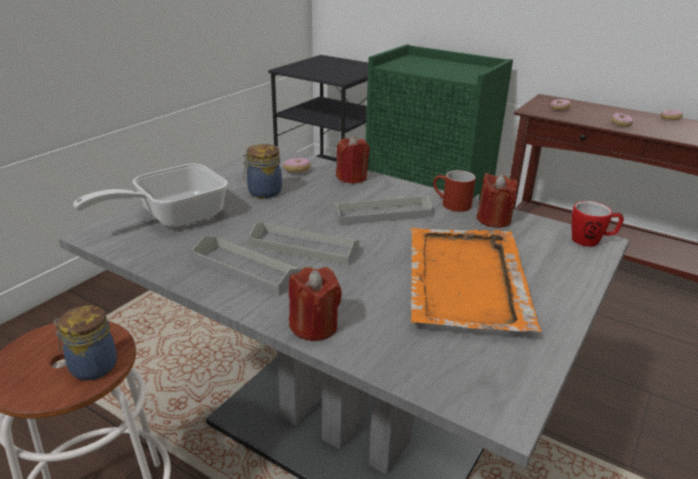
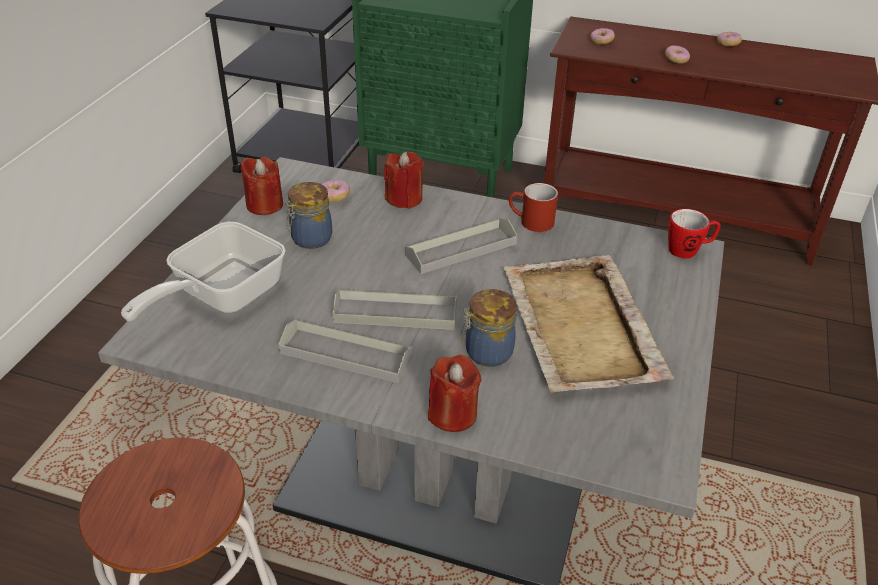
camera: 15 degrees left, 10 degrees up
(91, 367) = (202, 498): jar -> jar (486, 352)
(465, 281) = (581, 327): orange tray -> beige tray
(493, 219) = (583, 237): red candle -> red candle (264, 205)

